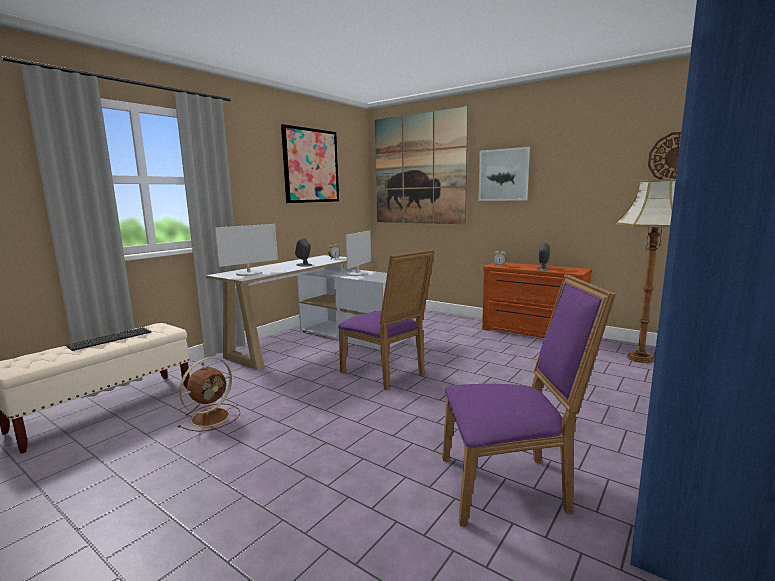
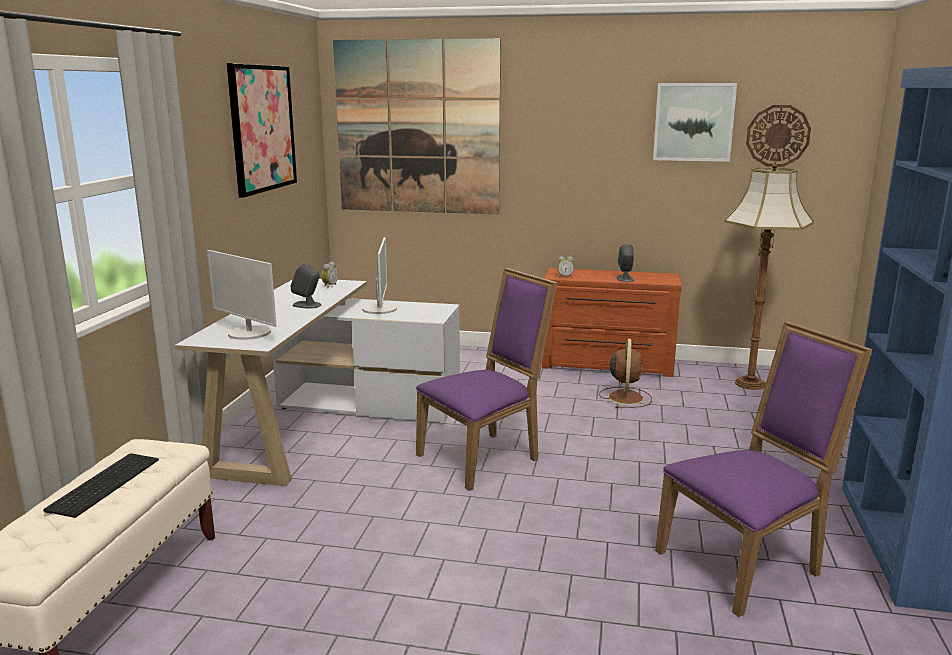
camera: 25 degrees left, 5 degrees up
(212, 417) = (307, 572): brown fan -> brown fan (625, 397)
(249, 273) = (249, 333): monitor -> monitor turned 105 degrees clockwise
(387, 374) = (484, 457): purple chair -> purple chair turned 60 degrees counterclockwise
(503, 175) = (557, 144): picture -> picture (693, 122)

